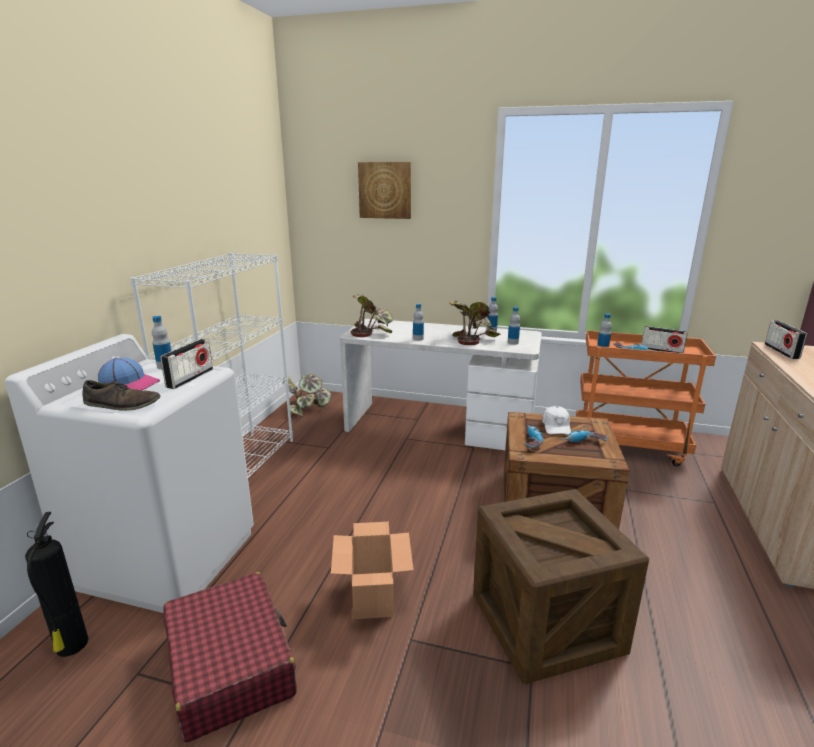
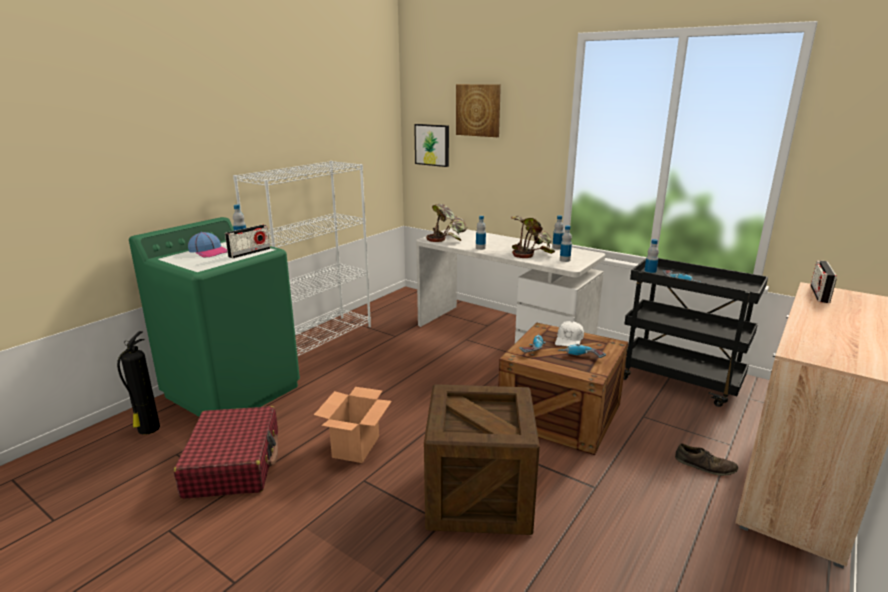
camera: 20 degrees right, 0 degrees up
(122, 404) = (192, 264): brown shoe -> brown shoe (705, 466)
(168, 558) = (233, 391): white washing machine -> green washing machine
(307, 408) = (399, 303): potted plant -> none
(329, 230) = (432, 145): none -> picture
(629, 447) = (680, 381): orange cart -> black cart
(661, 350) = (714, 283): radio -> none

